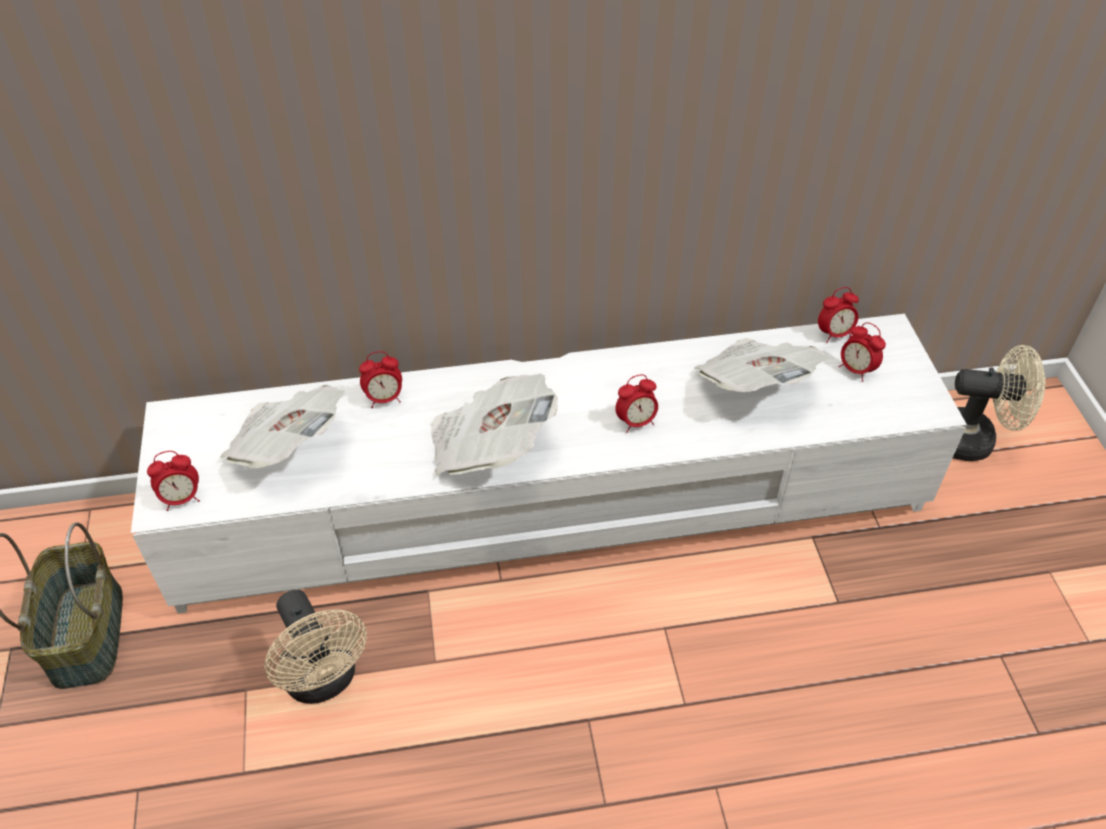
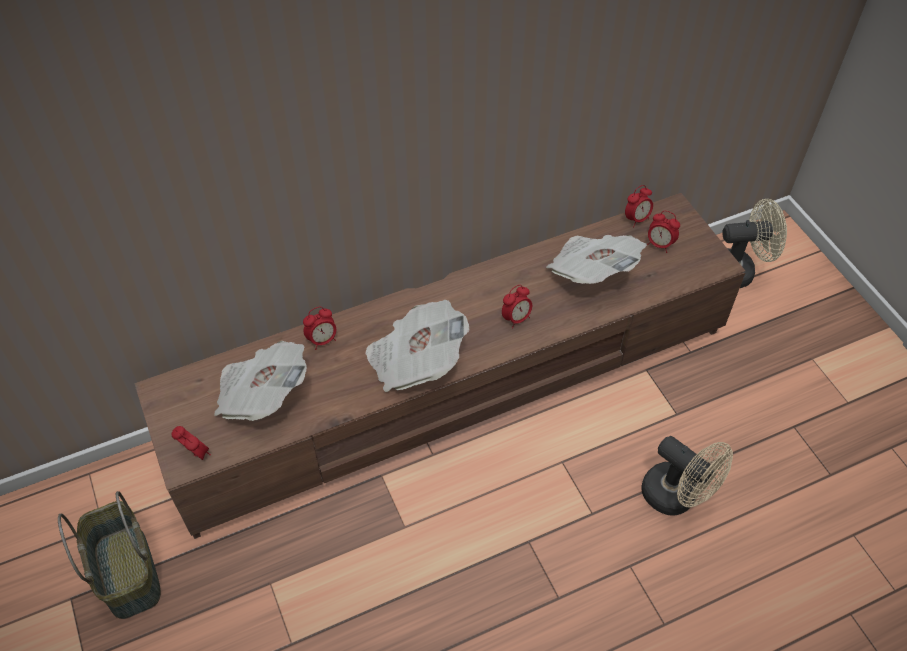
camera: 15 degrees left, 5 degrees up
(182, 499) = (196, 454): alarm clock -> alarm clock turned 105 degrees counterclockwise
(324, 681) = (327, 561): beige fan -> beige fan (677, 497)
(552, 505) = (452, 388): white tv stand -> brown tv stand

